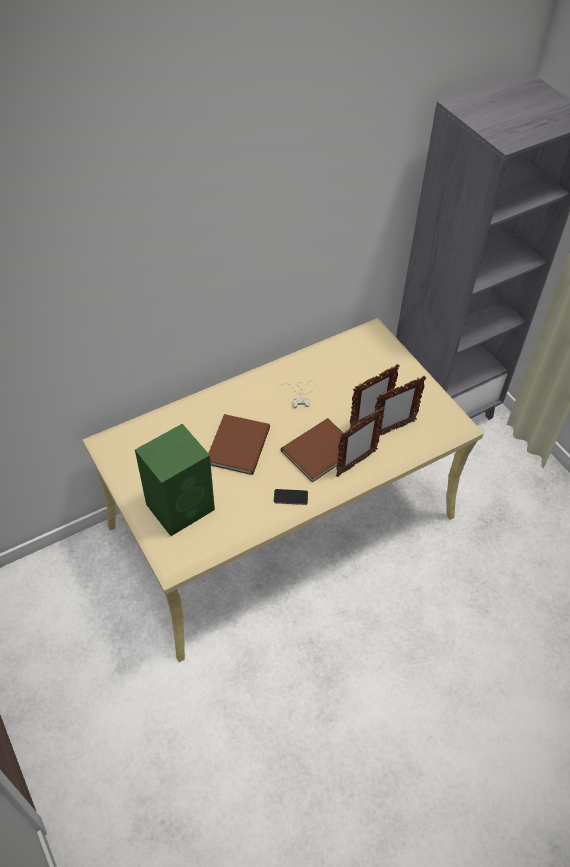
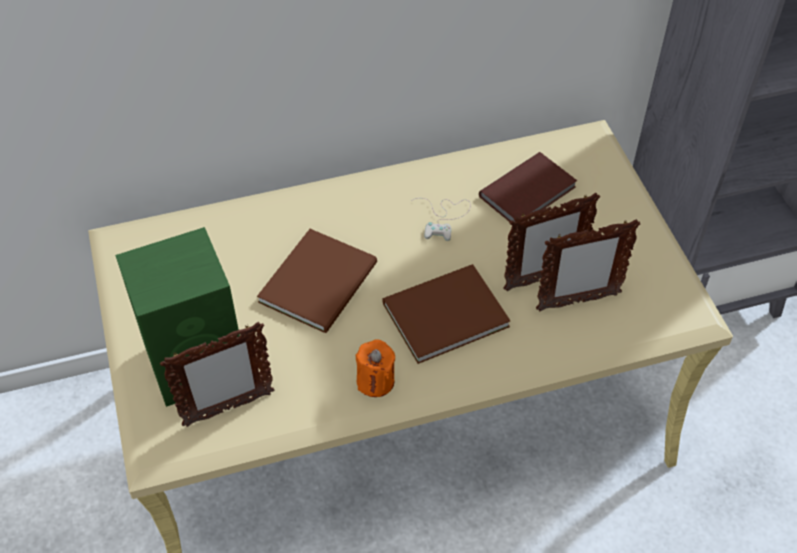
camera: 15 degrees right, 0 degrees up
(290, 497) = (375, 381): phone -> orange candle
(347, 369) = (530, 192): none -> brown book
(356, 463) = (499, 346): picture frame -> picture frame (228, 409)

